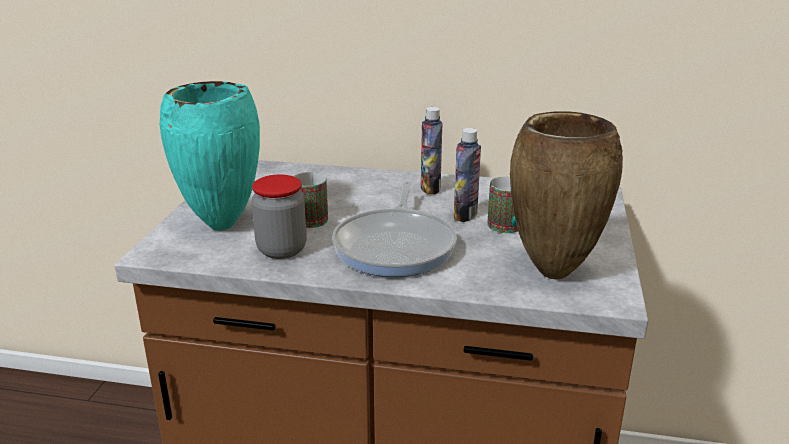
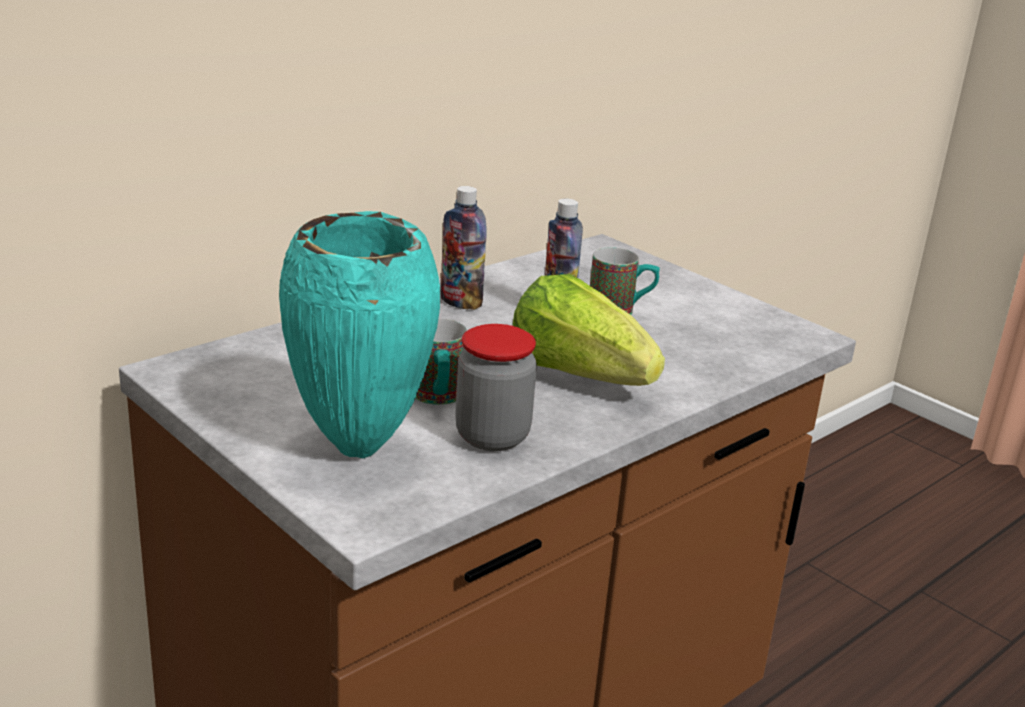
camera: 55 degrees left, 0 degrees up
(396, 246) = (578, 375): frying pan -> lettuce
(551, 274) = (736, 336): brown vase -> none

